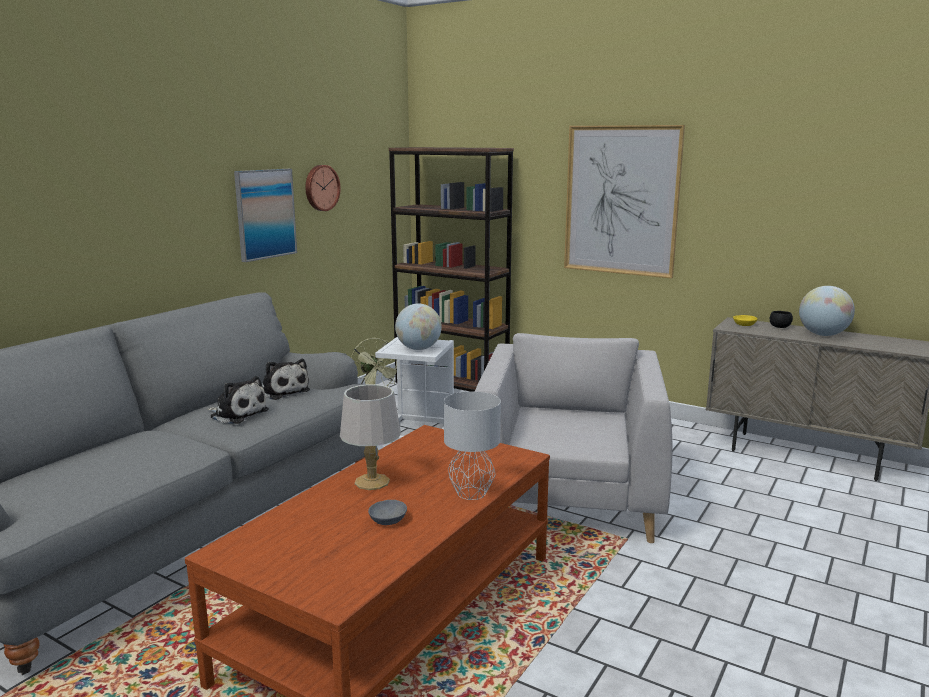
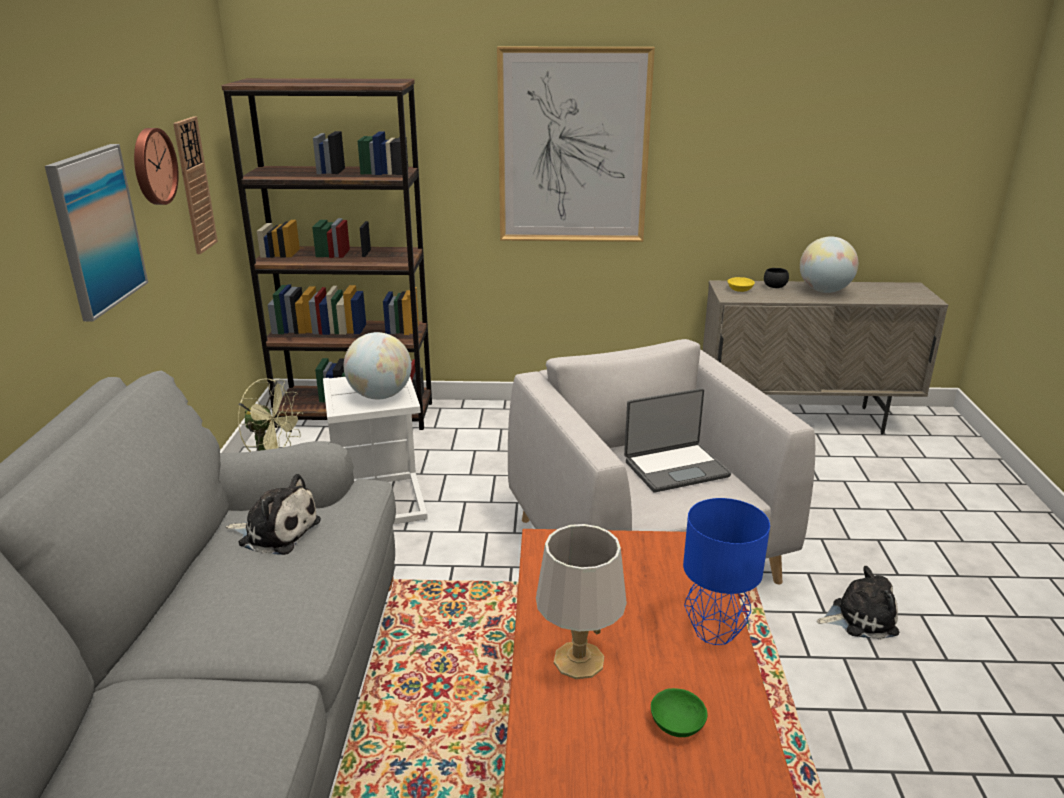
camera: 30 degrees left, 10 degrees up
(237, 414) = (260, 604): plush toy -> plush toy (859, 618)
(357, 207) = (194, 185): none -> wall clock
(387, 519) = (675, 722): grey bowl -> green bowl
(471, 494) = (715, 633): grey table lamp -> blue table lamp
(583, 427) = (675, 468): none -> laptop

